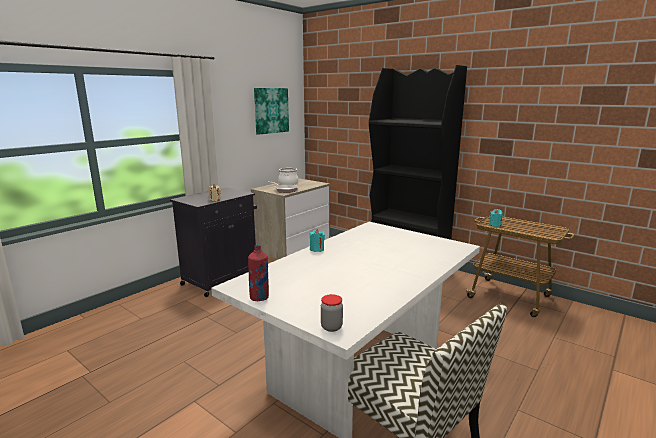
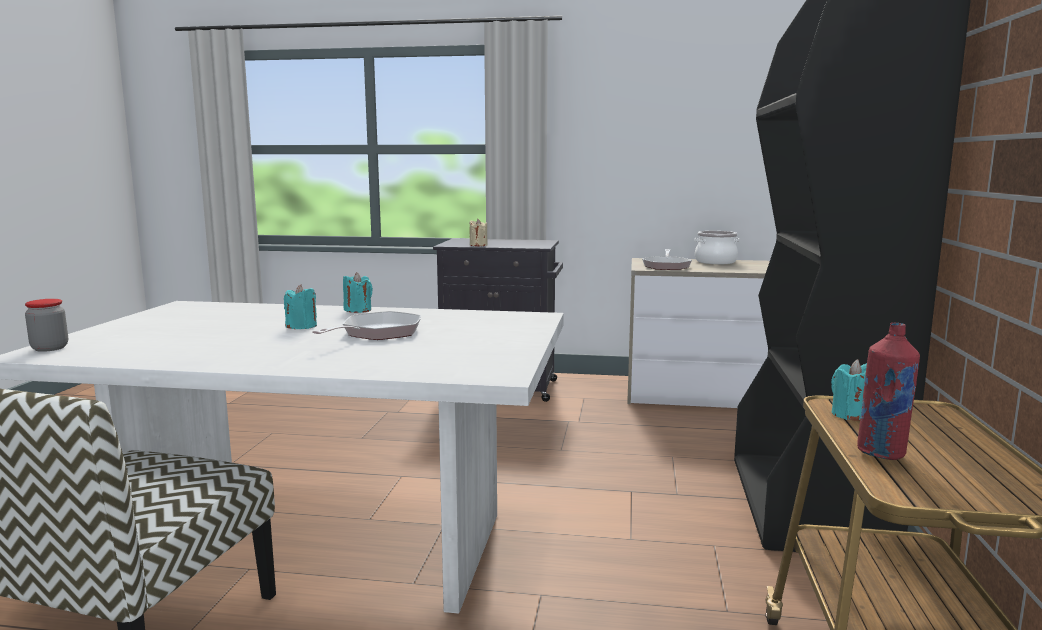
camera: 60 degrees right, 5 degrees down
(259, 298) = (146, 316): red bottle -> red bottle (882, 453)
(271, 110) = (705, 112): picture -> none
(344, 264) = (302, 326): none -> turquoise candle
(376, 252) = (377, 333): none -> frying pan

